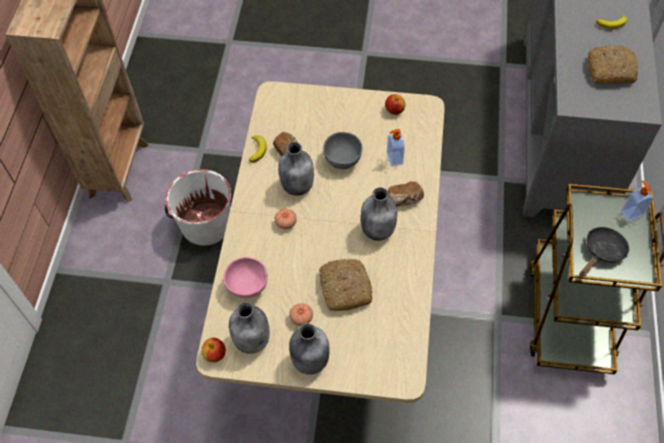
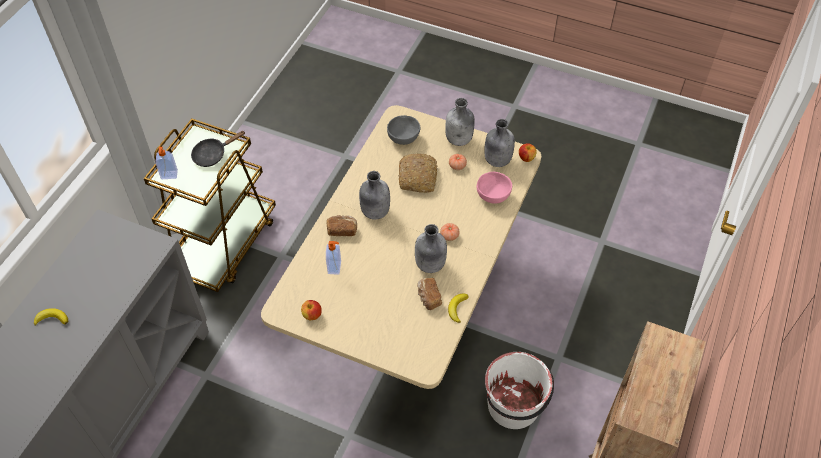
camera: 165 degrees left, 5 degrees down
(342, 160) = (382, 278): grey bowl -> grey bowl (404, 138)
(611, 70) = (96, 268): bread -> none

